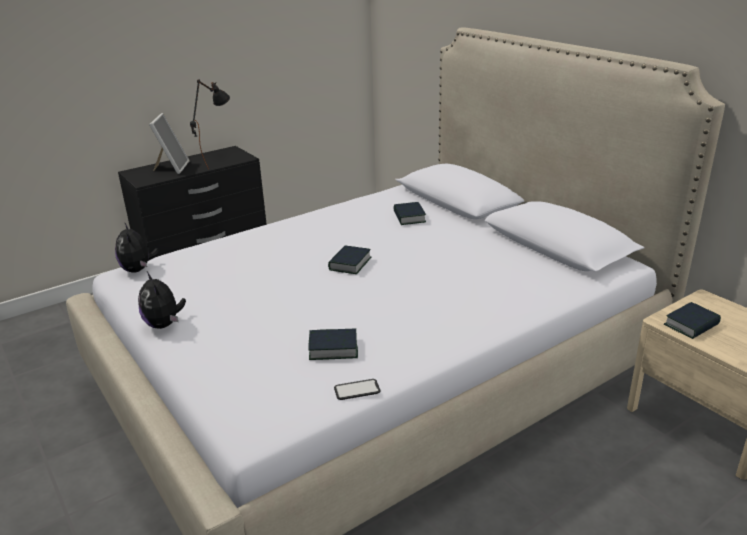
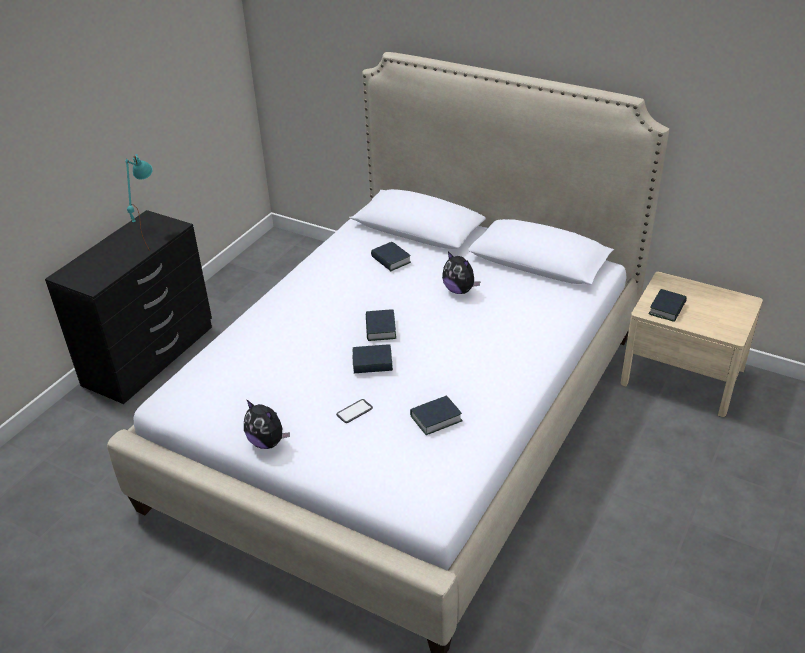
camera: 25 degrees left, 10 degrees up
(138, 270) = (179, 392): plush toy -> plush toy (459, 290)
(172, 167) = (105, 259): picture frame -> none
(216, 162) = (149, 239): black table lamp -> turquoise table lamp
(316, 288) = (372, 363): none -> book
(357, 390) = (484, 449): phone -> phone (354, 411)

